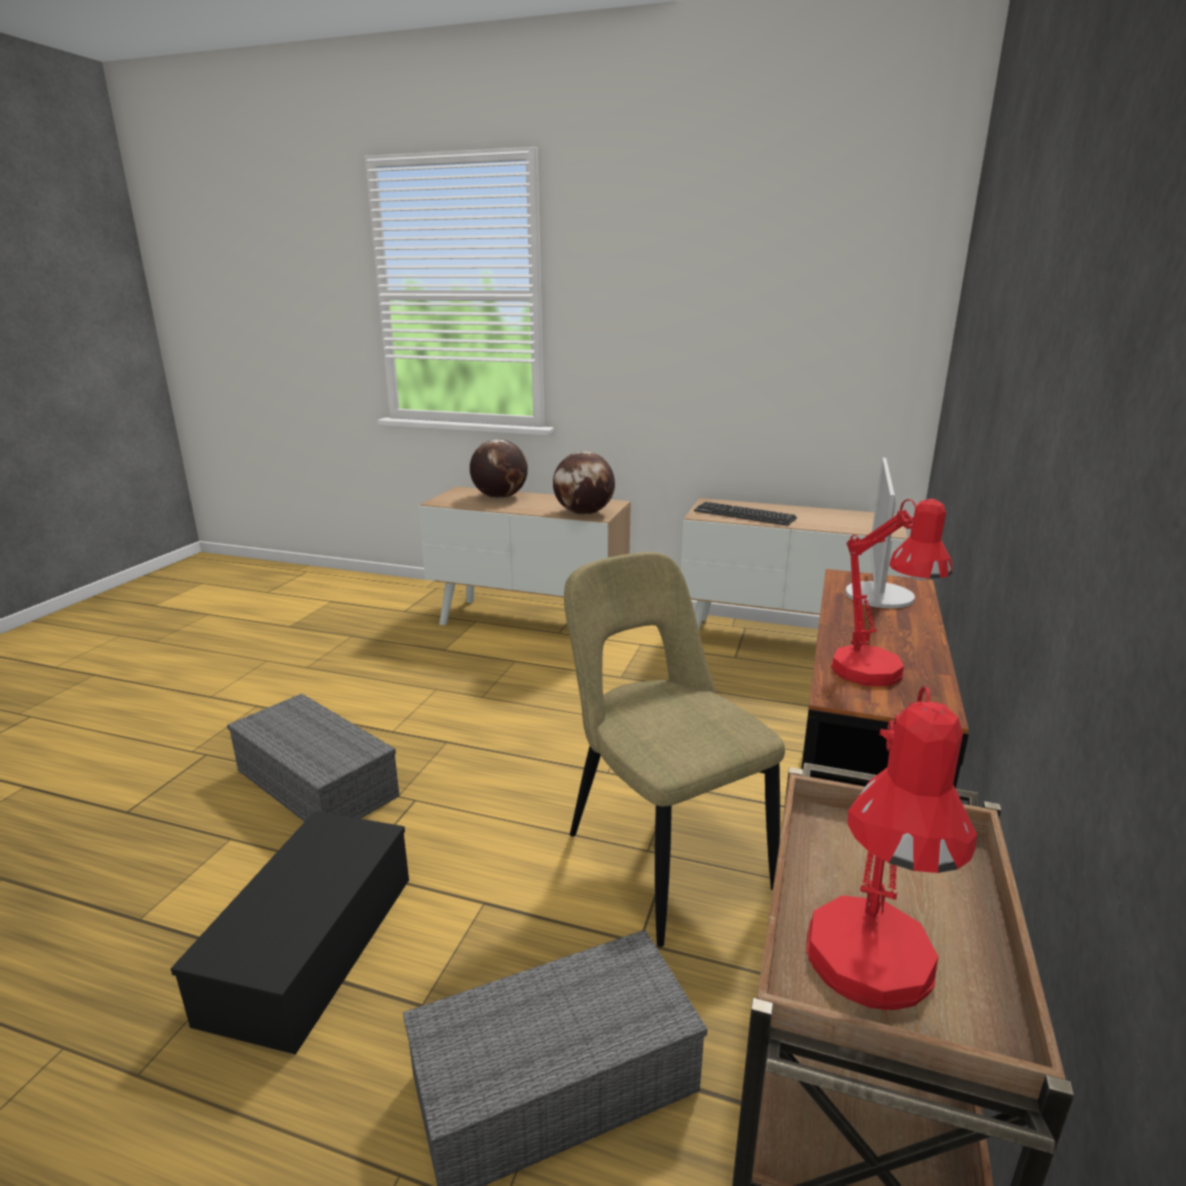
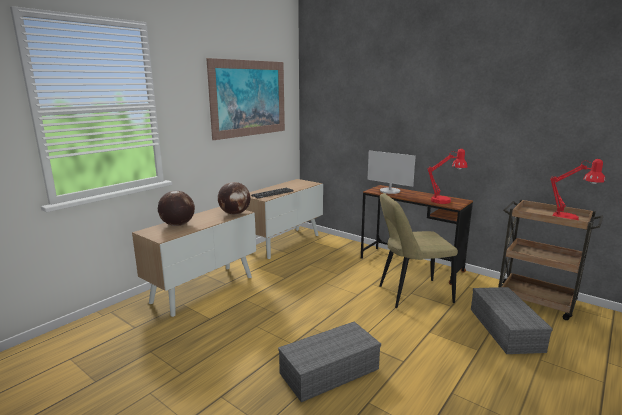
camera: 70 degrees left, 5 degrees down
(311, 948) = (450, 374): black storage box -> none
(762, 290) = (249, 98): none -> picture

